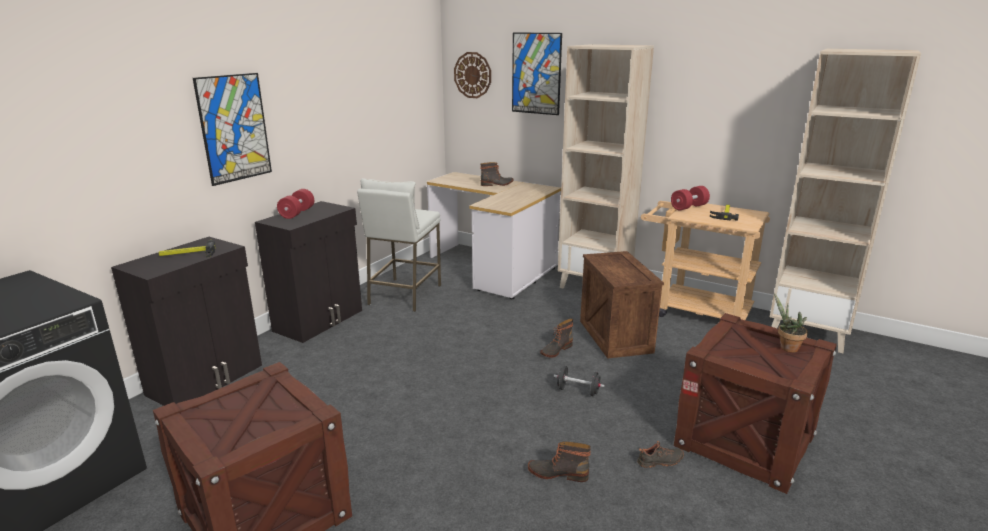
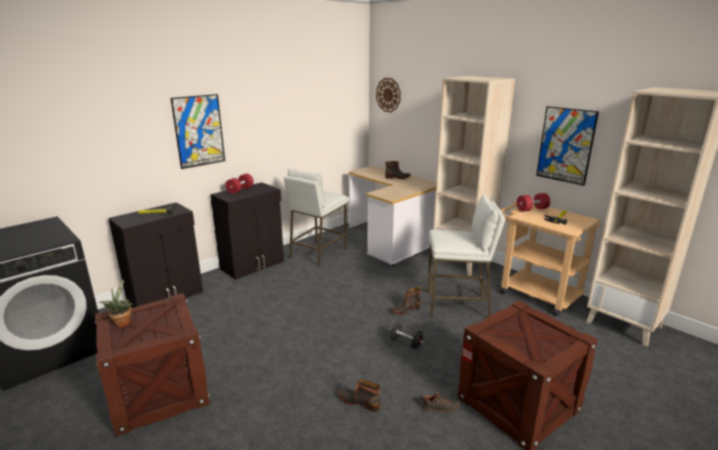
camera: 15 degrees right, 0 degrees up
(536, 73) = (431, 96): picture -> picture (565, 145)
(616, 336) = (457, 305): crate -> white stool
(786, 347) = (552, 335): potted plant -> potted plant (122, 323)

